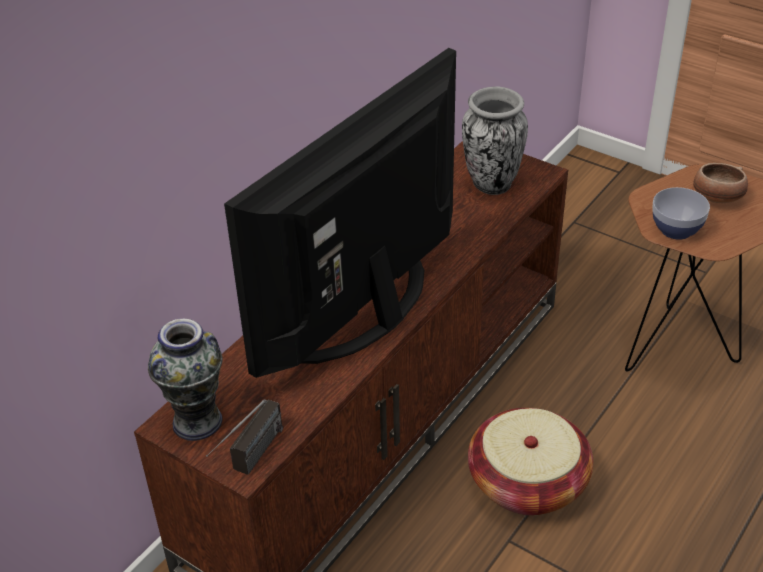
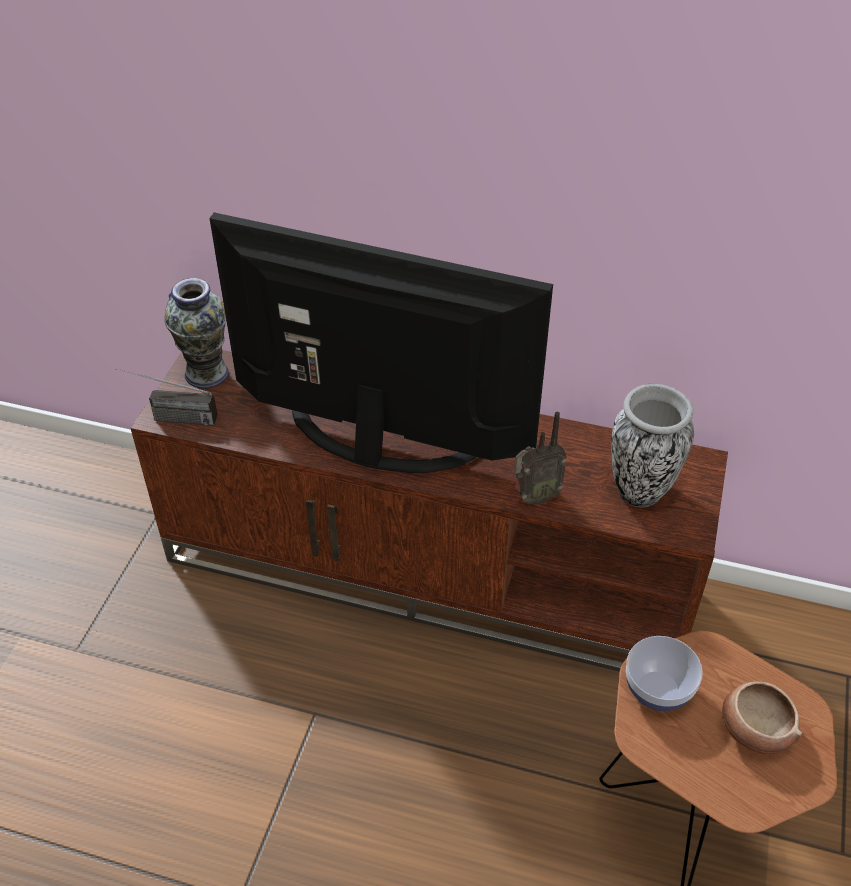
camera: 70 degrees right, 5 degrees up
(475, 238) = (534, 497): none -> radio
(527, 482) = (394, 714): basket -> none

